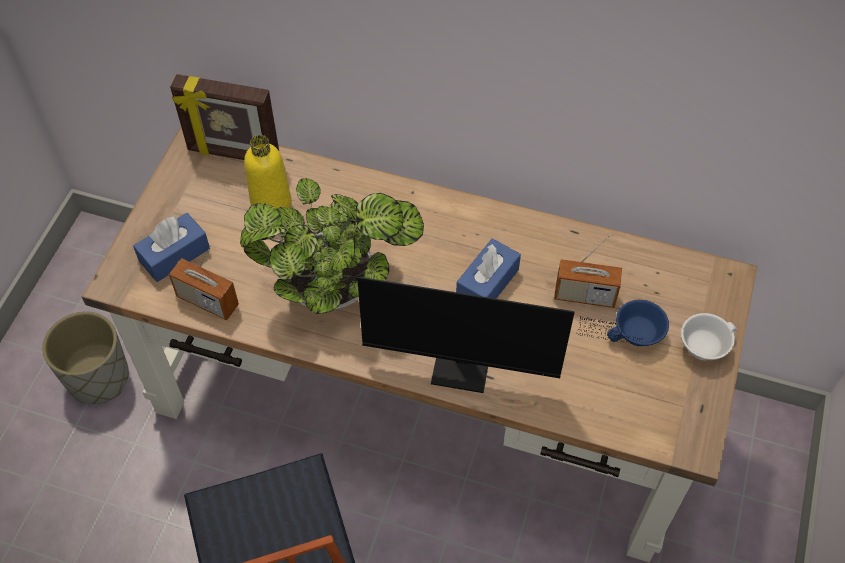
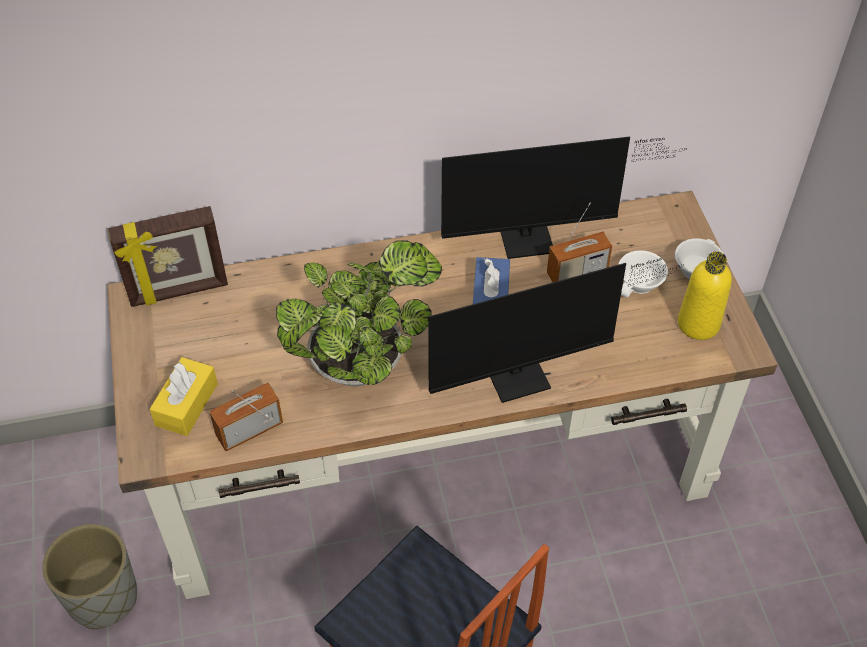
camera: 30 degrees left, 5 degrees down
(174, 255) = (186, 404): blue tissue box -> yellow tissue box
(207, 301) = (249, 429): radio -> radio turned 150 degrees clockwise
(271, 203) = (248, 319): yellow bottle -> yellow bottle (698, 324)
(569, 245) = (535, 239): none -> monitor
(637, 335) = (640, 284): blue cup -> white cup

